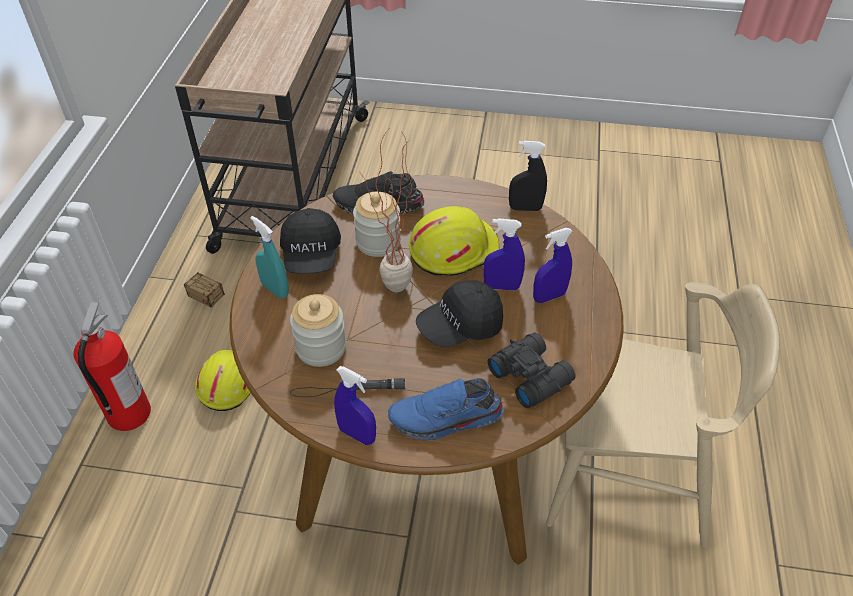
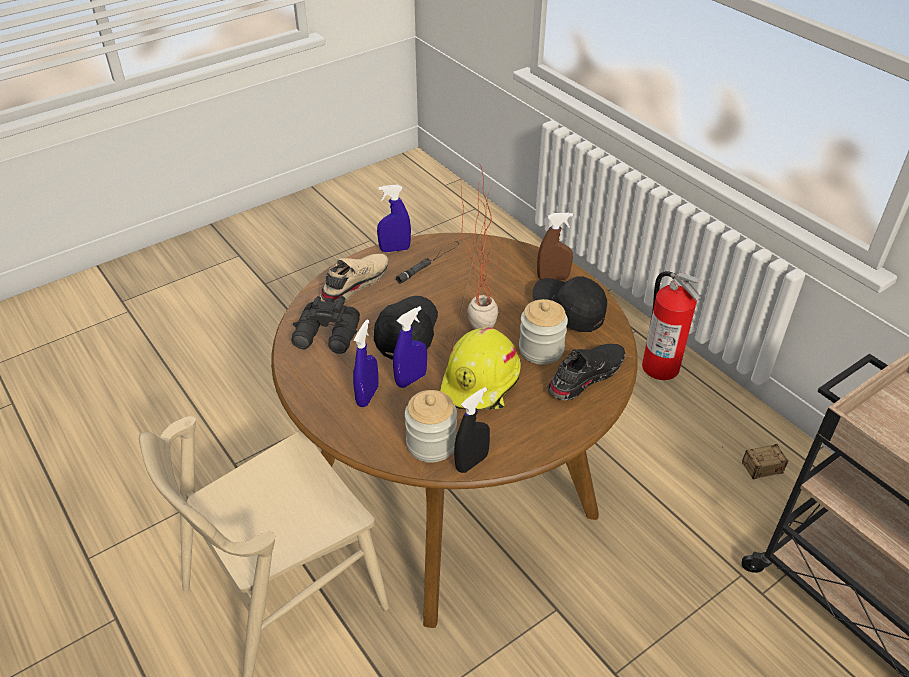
camera: 135 degrees right, 5 degrees down
(226, 383) = (640, 427): yellow hard hat -> none
(275, 289) = (553, 278): turquoise spray bottle -> brown spray bottle
(321, 347) = (475, 270): jar -> jar (431, 444)
(445, 420) = (354, 283): blue shoe -> beige shoe

